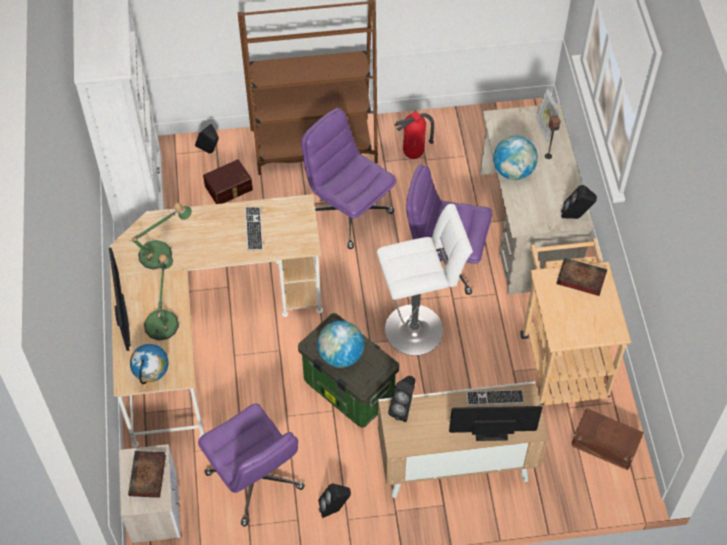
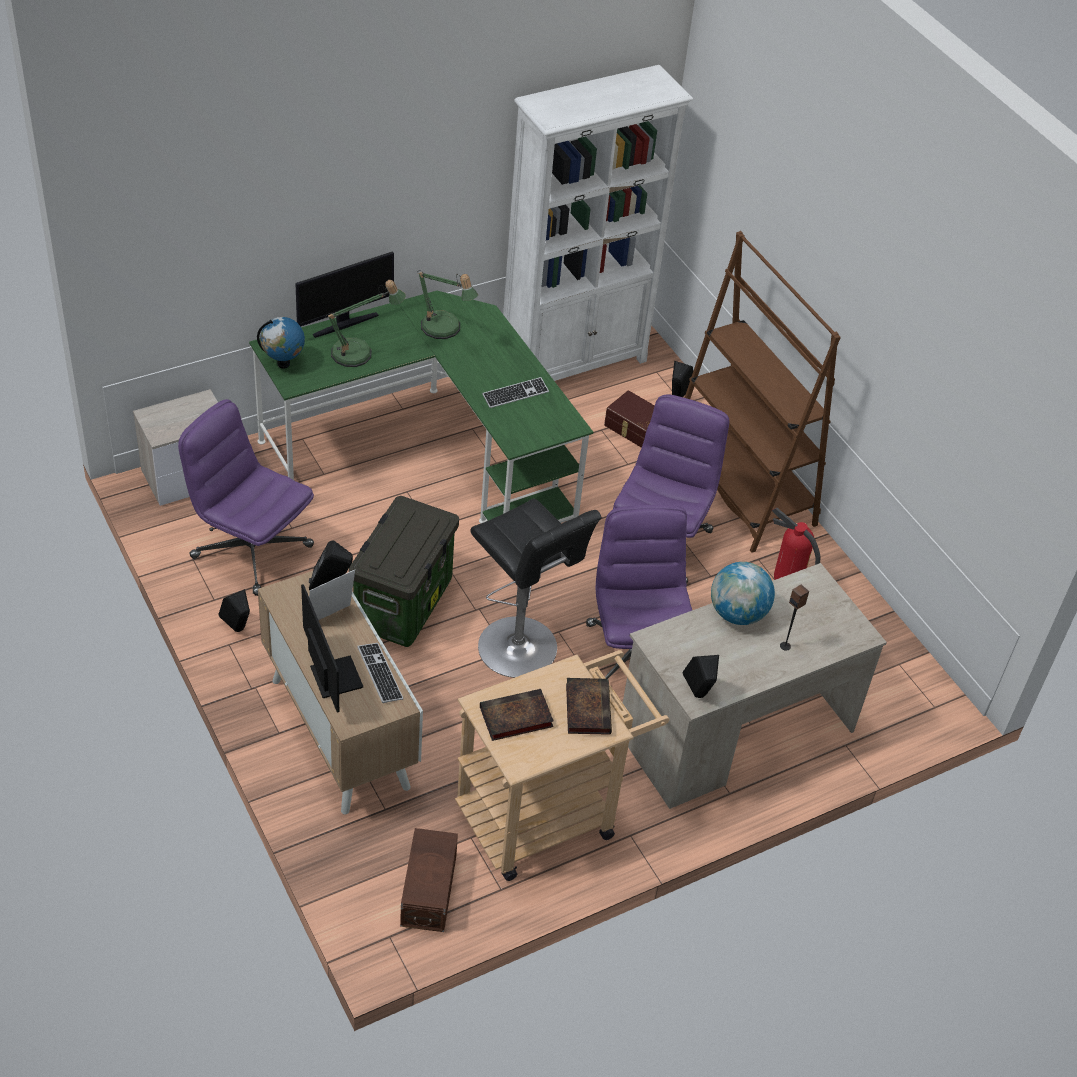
camera: 65 degrees right, 10 degrees down
(148, 477) = (185, 419): book -> book (514, 718)
(204, 330) = (428, 458): beige desk -> green desk
(255, 481) = (250, 551): purple office chair -> purple office chair turned 90 degrees clockwise
(341, 355) = (400, 535): globe -> none
(418, 328) = (521, 651): white stool -> black stool
(544, 128) = (831, 633): picture frame -> picture frame (330, 618)

